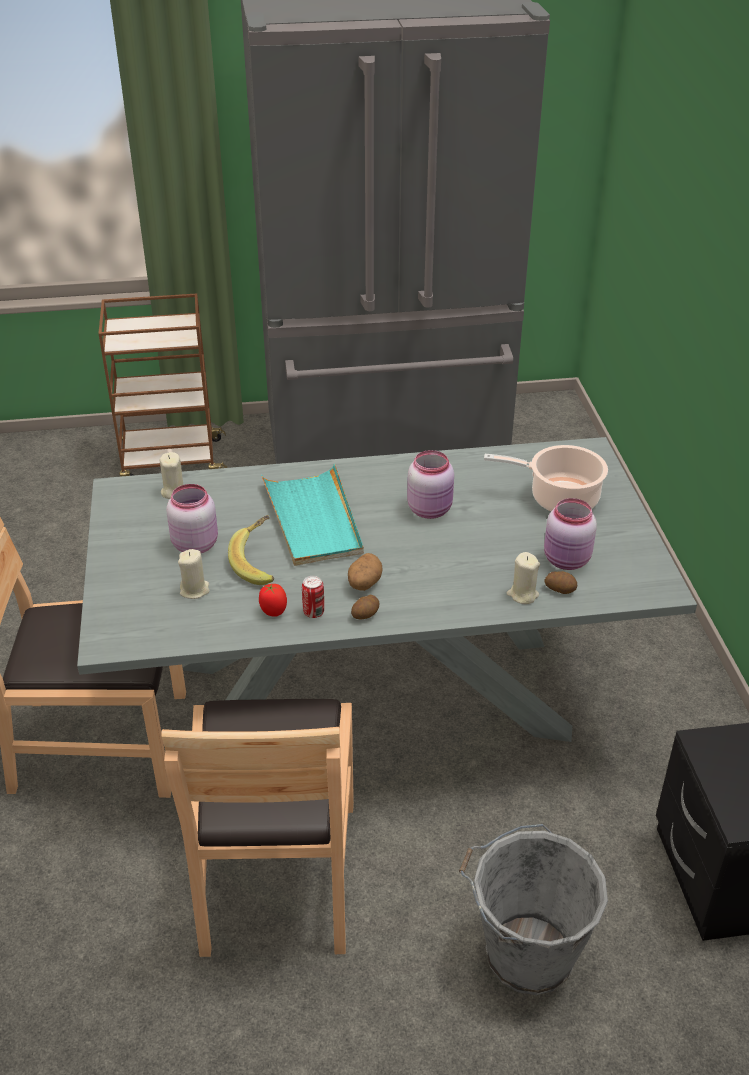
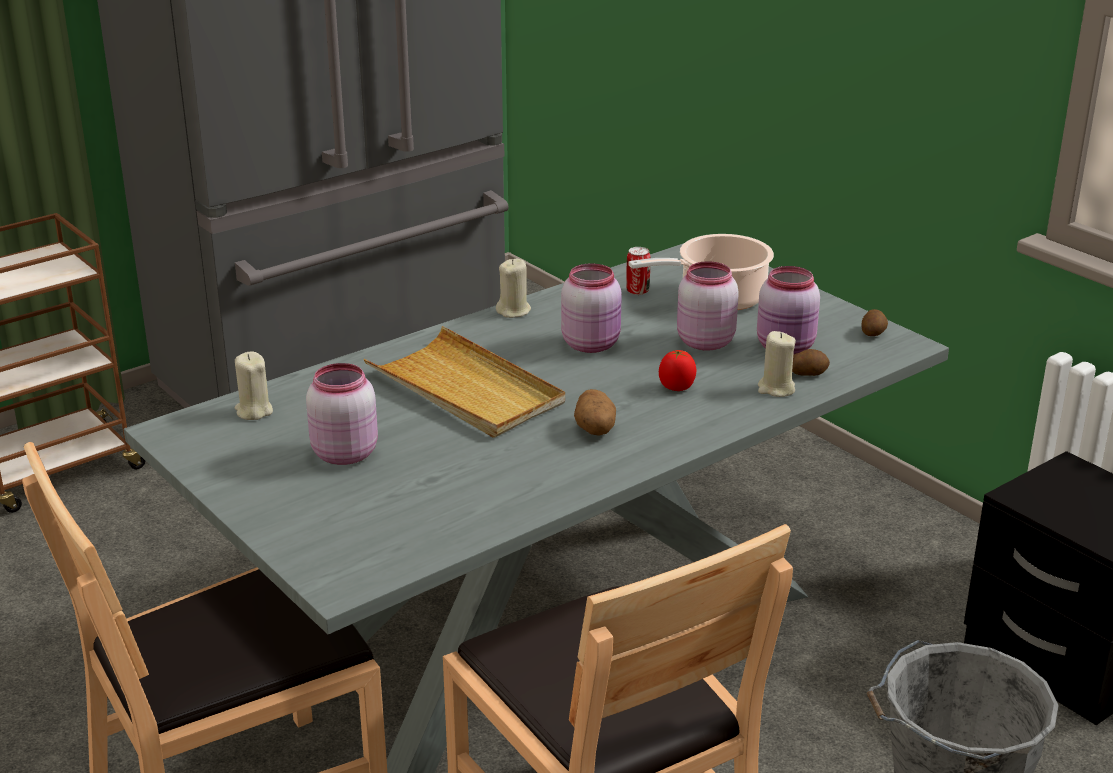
camera: 30 degrees left, 10 degrees down
(194, 590) = (396, 497): beige candle -> beige candle (513, 311)
(260, 563) = (449, 447): banana -> none
(273, 611) = (519, 487): tomato -> tomato (676, 387)
(313, 519) = (466, 389): turquoise tray -> beige tray
(313, 612) = (568, 473): can -> can (637, 291)
(366, 614) = (630, 456): potato -> potato (873, 333)
(511, 534) = (703, 342): none -> pink jar

